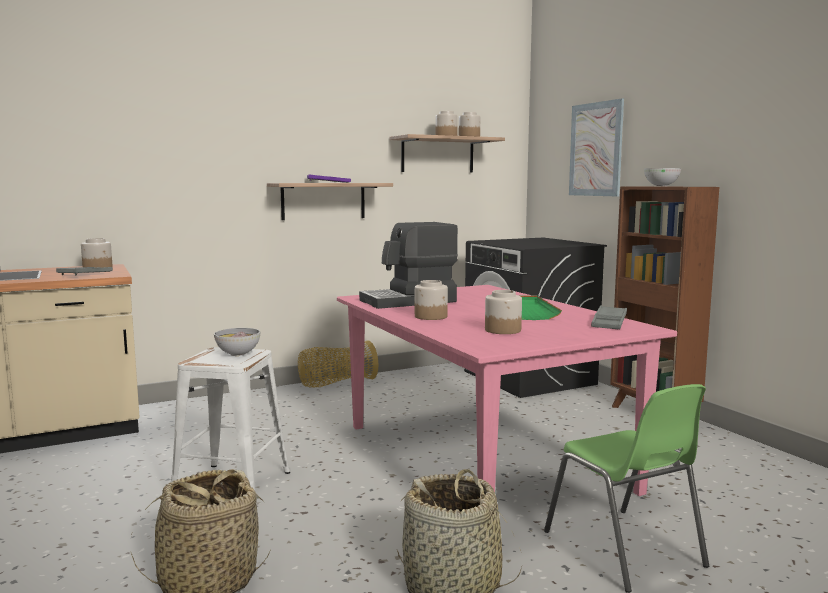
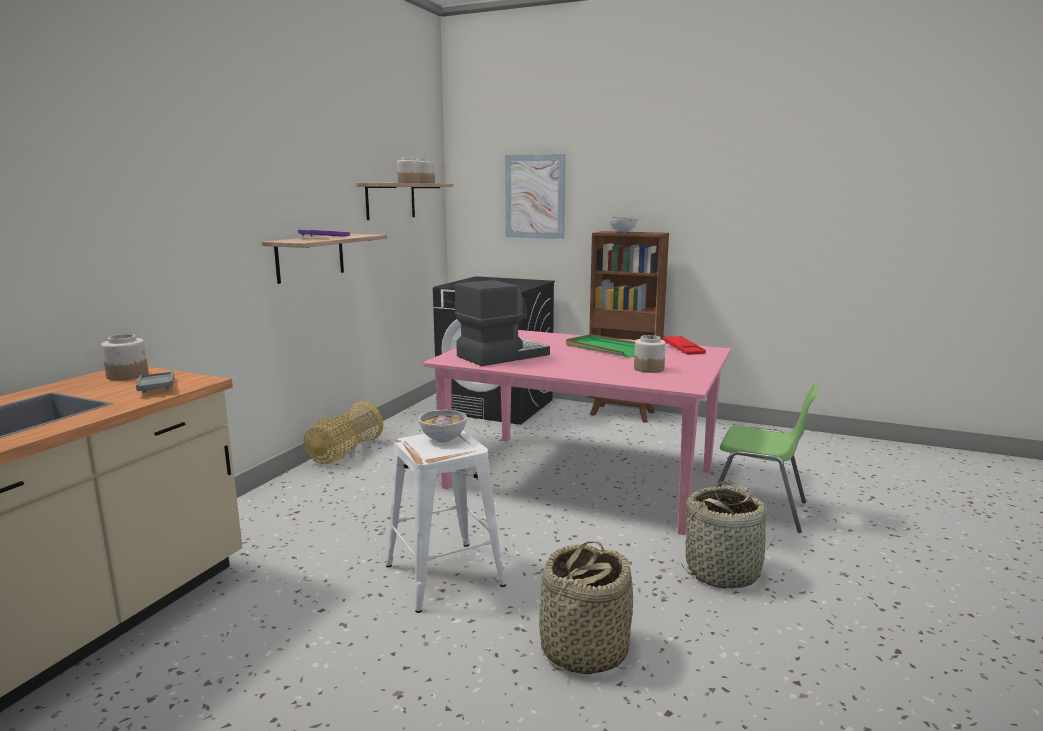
camera: 40 degrees left, 5 degrees up
(409, 301) = (501, 355): coffee machine -> coffee machine turned 150 degrees counterclockwise
(431, 316) = (567, 367): jar -> none
(609, 322) = (683, 349): grey tray -> red tray

